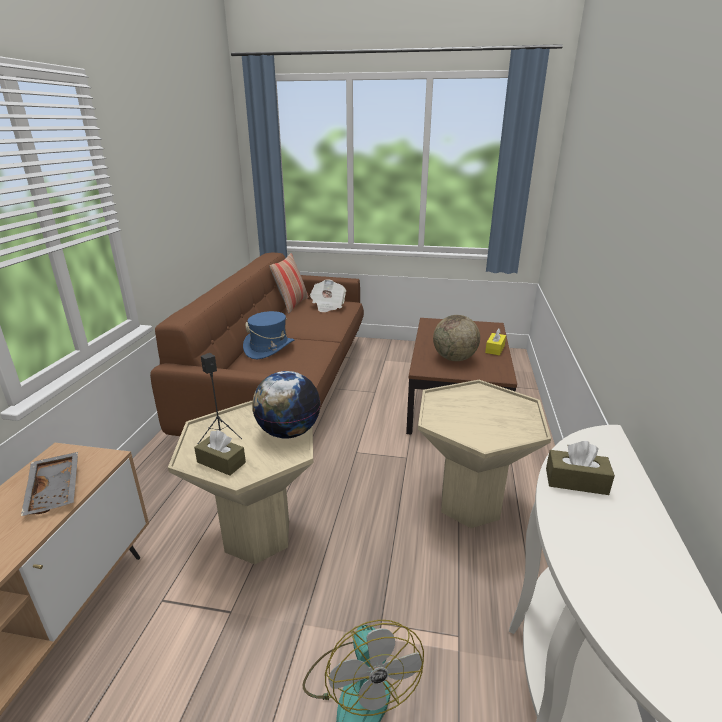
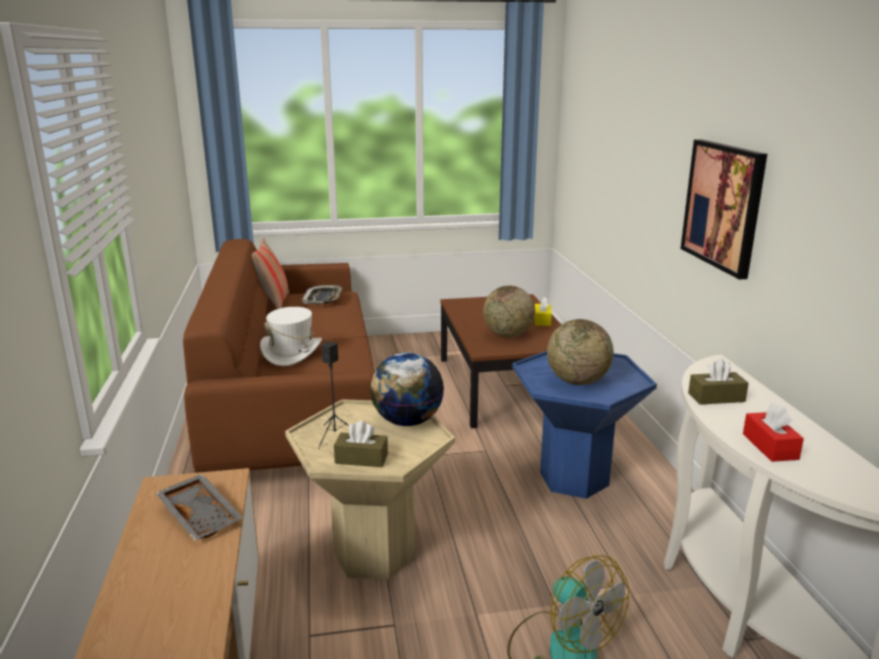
camera: 20 degrees left, 5 degrees down
(269, 348) = (292, 352): blue hat -> white hat
(328, 306) = (323, 298): newspaper -> tray
(470, 504) = (574, 478): beige side table -> blue side table
(472, 420) = (577, 381): none -> globe
(600, 571) = (770, 446): none -> red tissue box
(652, 260) = (723, 206): none -> picture

